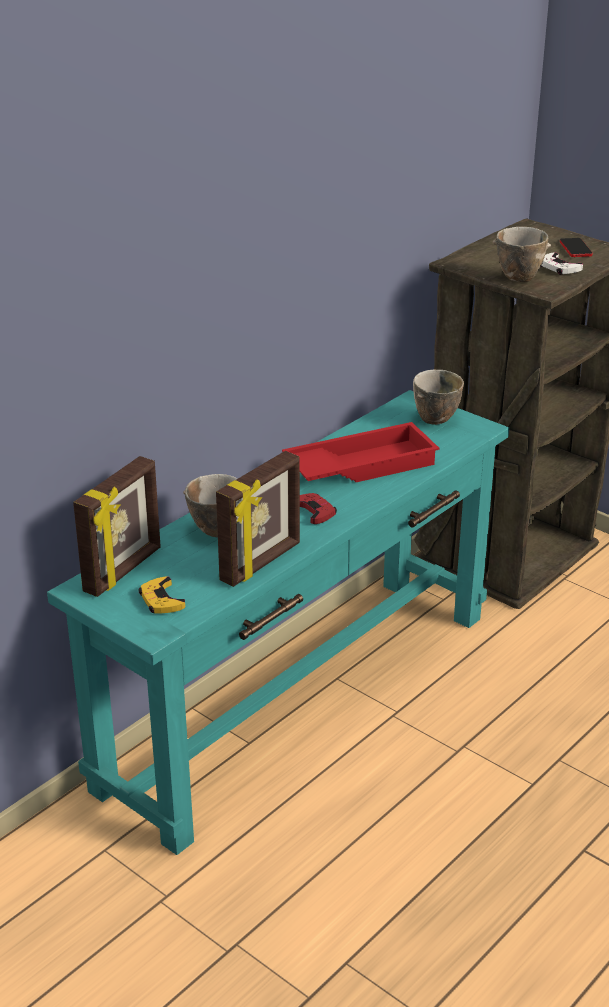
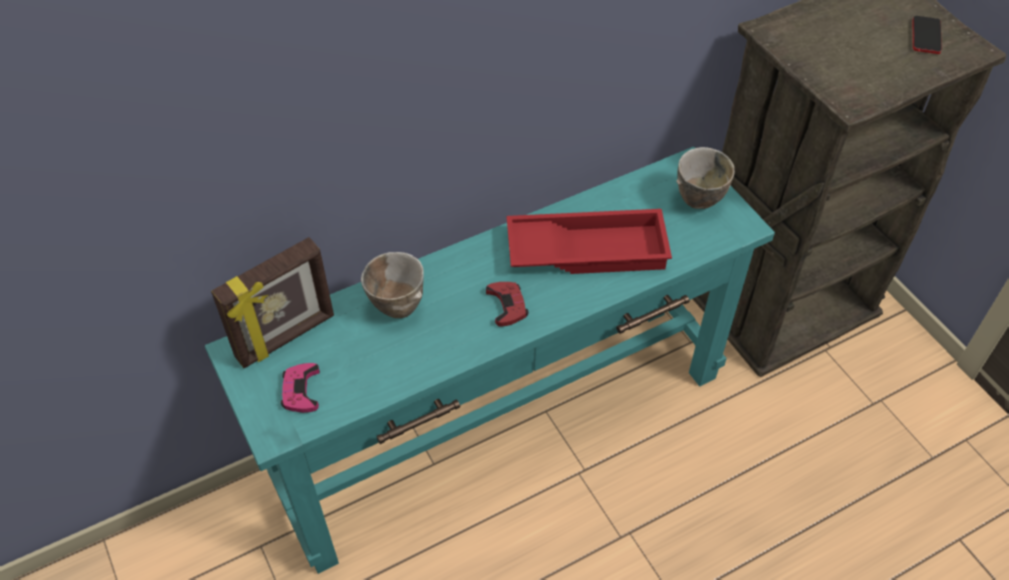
camera: 20 degrees right, 20 degrees up
(161, 600) = (301, 391): yellow game controller -> pink game controller
(262, 563) = (420, 367): picture frame -> none
(516, 278) = (827, 74): bowl -> none
(558, 268) = (888, 66): white game controller -> none

